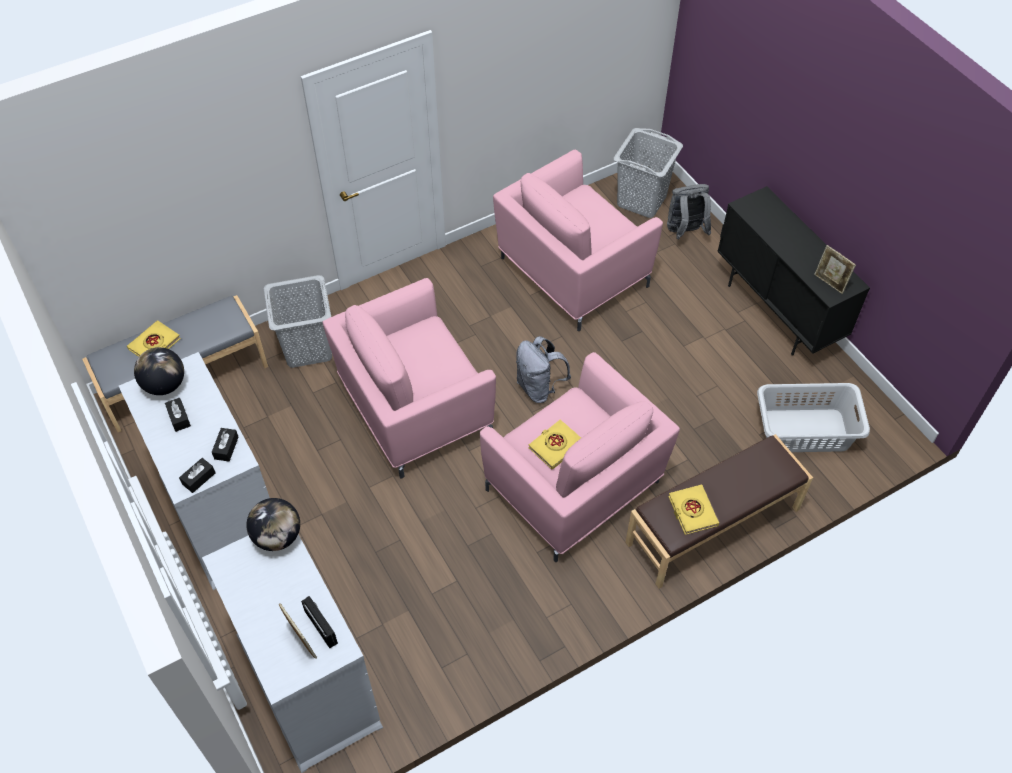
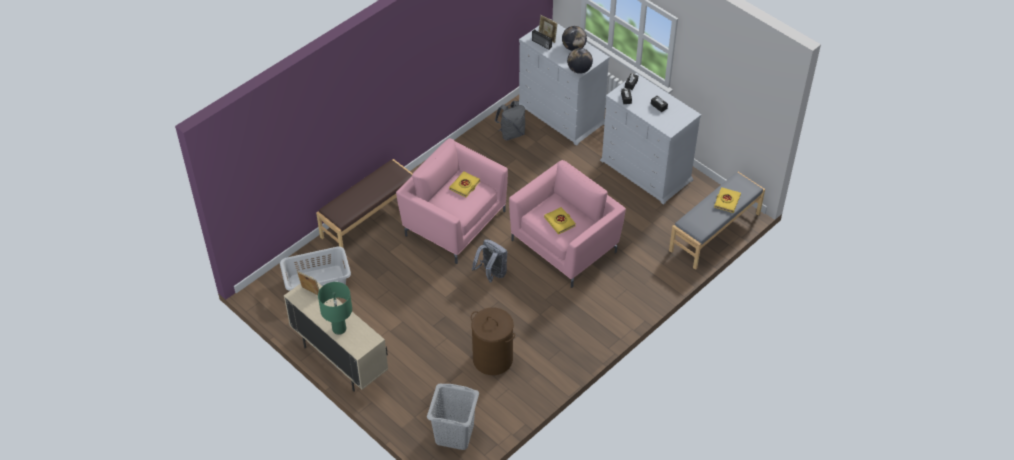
camera: 165 degrees right, 5 degrees down
(165, 385) = (677, 119): globe -> globe (574, 47)
(308, 348) = (650, 267): grey laundry basket -> none
(571, 272) = (493, 359): pink armchair -> brown laundry basket
(685, 232) = (415, 412): grey backpack -> grey backpack (511, 133)
(692, 511) = (382, 179): yellow book -> yellow book (560, 222)
(776, 312) = (340, 360): black cabinet -> beige cabinet
(789, 226) = (339, 329): none -> green table lamp

